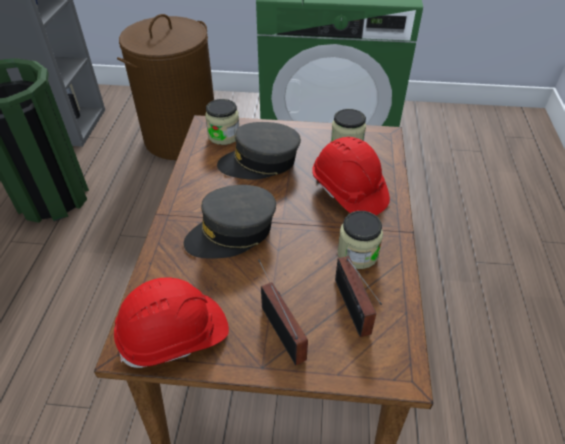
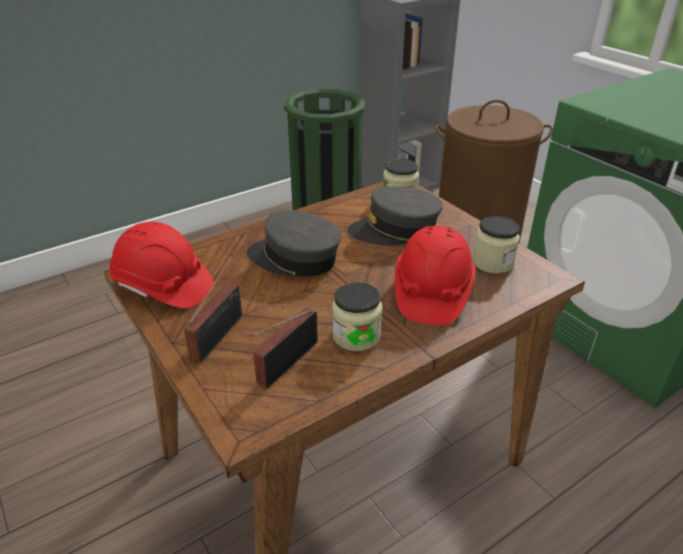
camera: 50 degrees right, 10 degrees down
(260, 162) = (395, 230): grey cap -> grey cap turned 45 degrees counterclockwise

